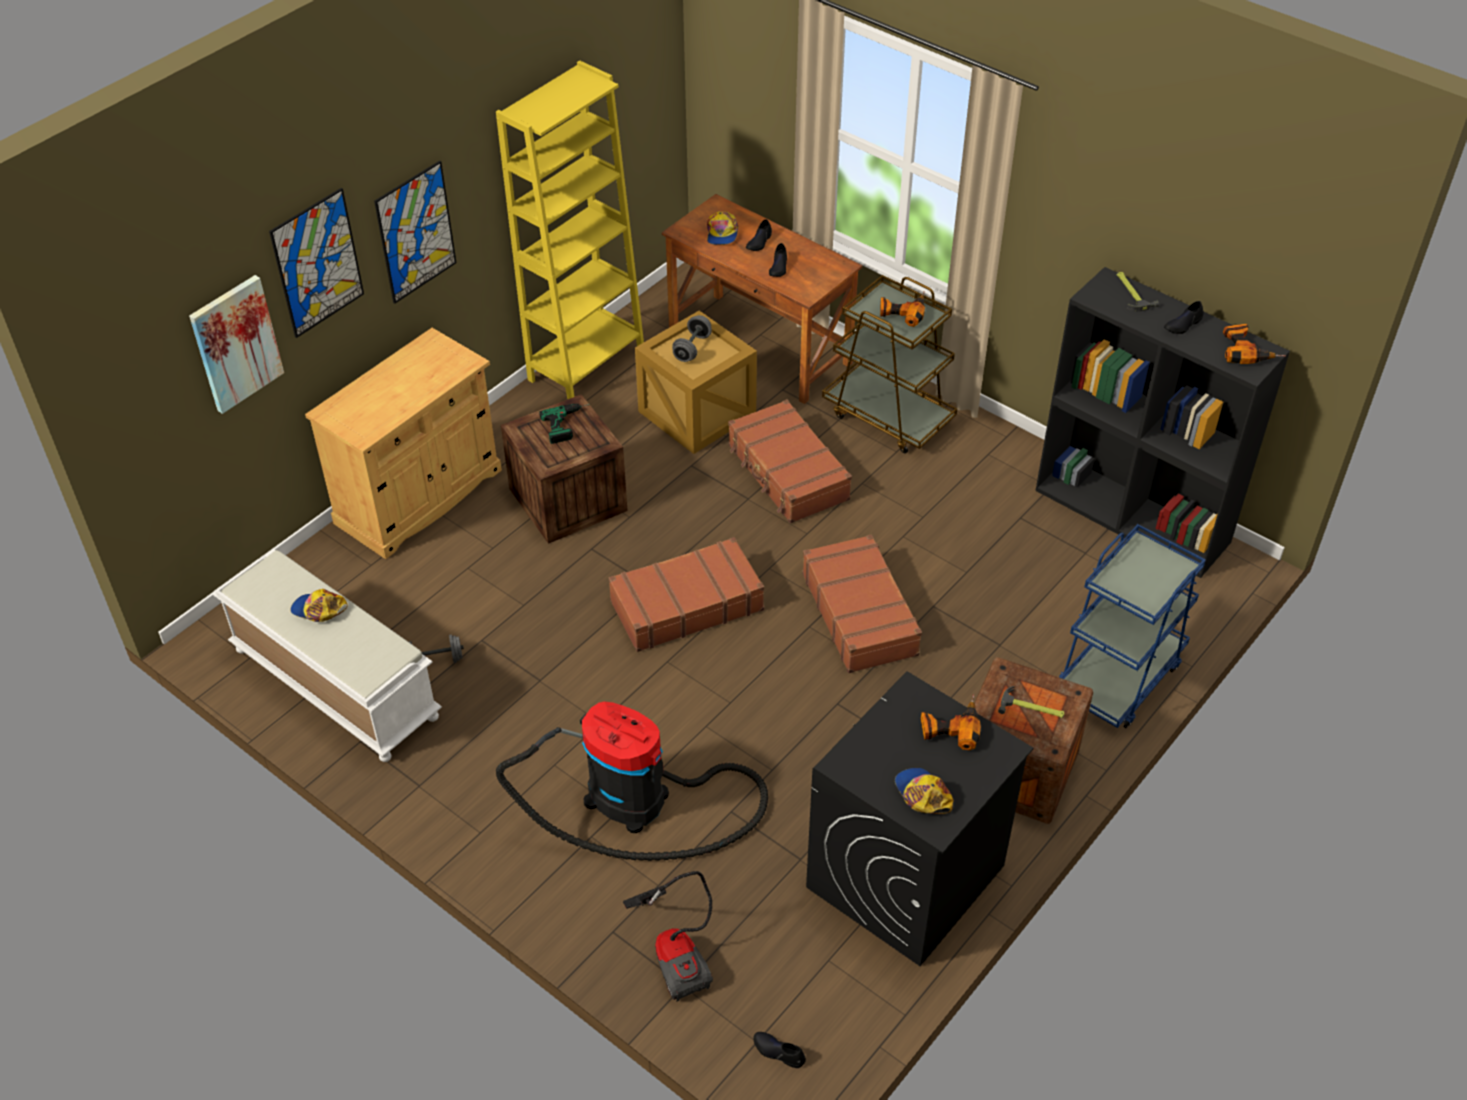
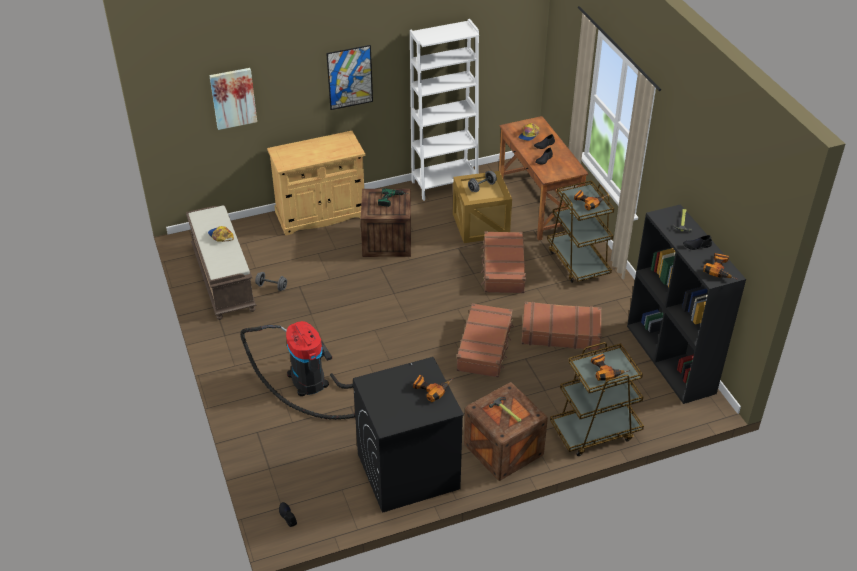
camera: 30 degrees right, 5 degrees down
(317, 263) = (287, 73): picture -> none
(333, 684) = (222, 278): white bench -> brown bench
(586, 366) = (444, 184): yellow bookcase -> white bookcase
(677, 953) = (277, 454): vacuum cleaner -> none
(686, 605) = (404, 309): brown suitcase -> brown suitcase (560, 332)
(922, 794) = (392, 410): cap -> none
(1118, 677) = (595, 431): blue cart -> brown cart
(1148, 576) = (606, 370): none -> power drill

